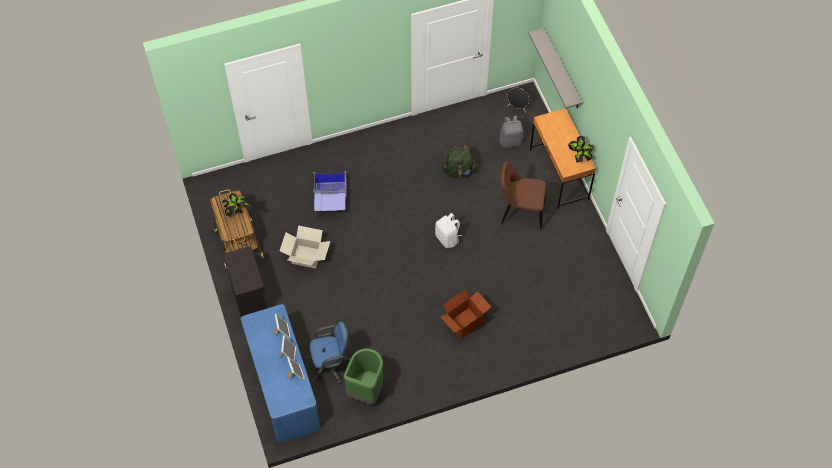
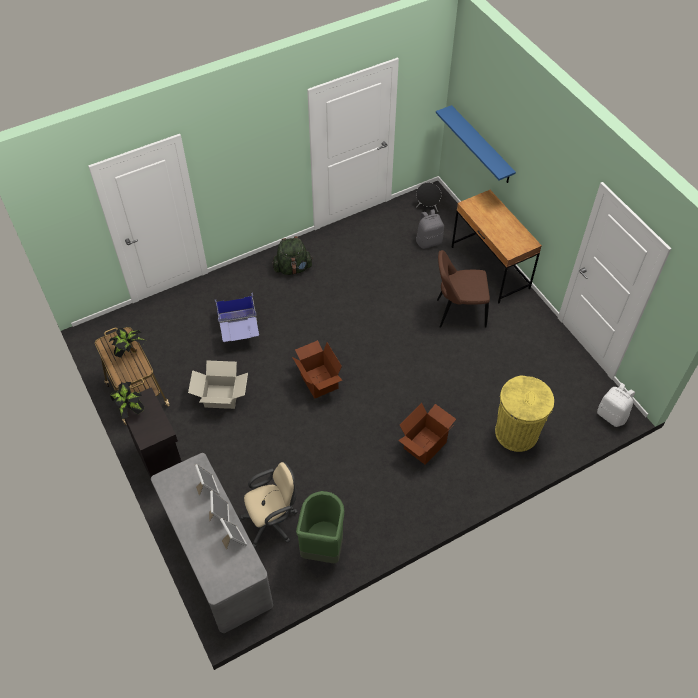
camera: 10 degrees left, 5 degrees down
(283, 386) = (216, 557): blue desk -> grey desk
(331, 365) = (273, 522): blue office chair -> beige office chair
(388, 256) = (318, 381): none -> cardboard box
(447, 238) = (383, 352): white backpack -> white backpack (612, 415)
(459, 171) = (379, 279): green backpack -> green backpack (293, 268)
(542, 325) = (516, 433): none -> yellow trash can
(562, 70) = (481, 145): grey shelf -> blue shelf
(580, 156) = (520, 236): potted plant -> potted plant (130, 409)

